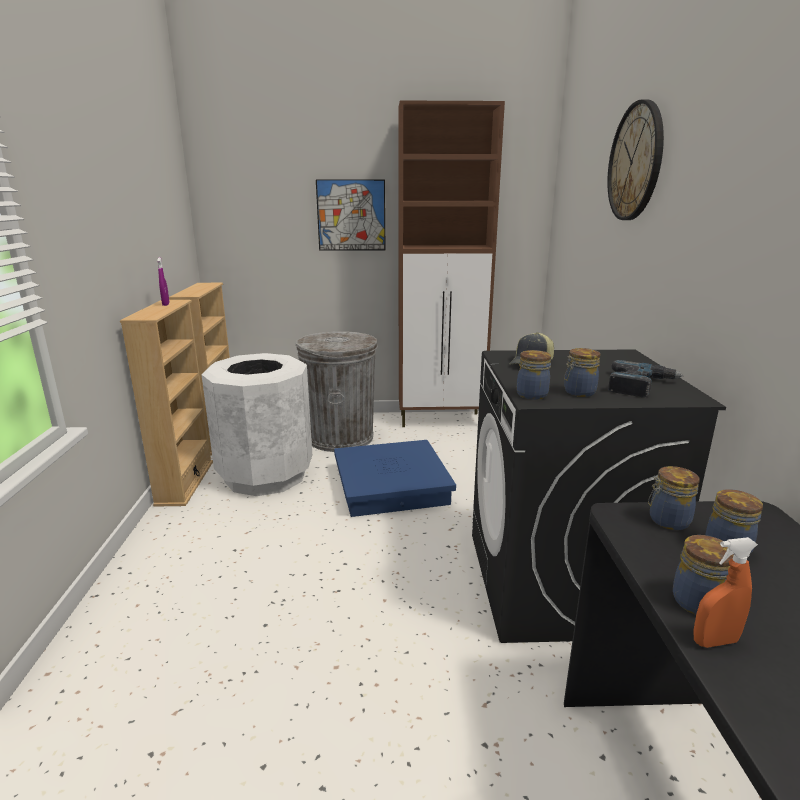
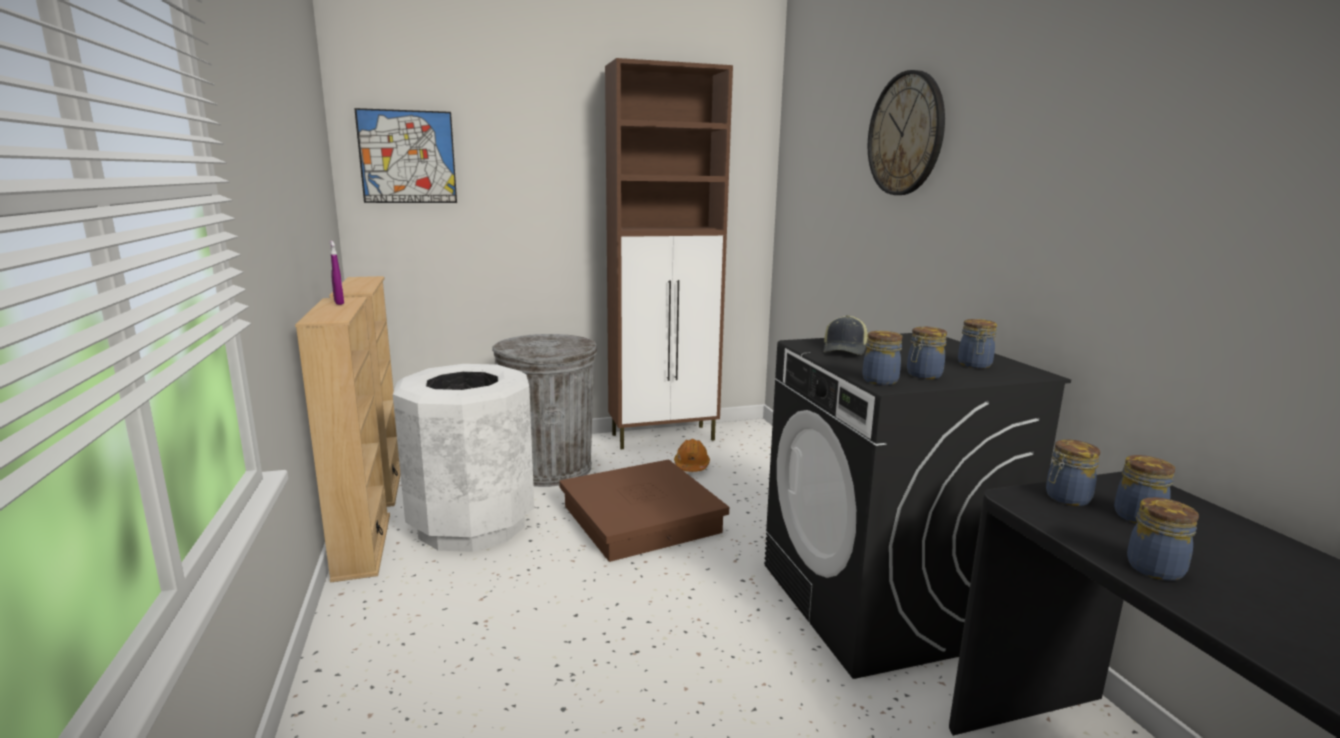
camera: 15 degrees left, 5 degrees down
(351, 215) = (548, 191): picture -> picture (407, 157)
(392, 485) = (641, 518): blue storage box -> brown storage box
(452, 446) = (691, 466): none -> orange hard hat
(640, 385) = (974, 365): power drill -> jar
(715, 641) = (1198, 601): orange spray bottle -> none

